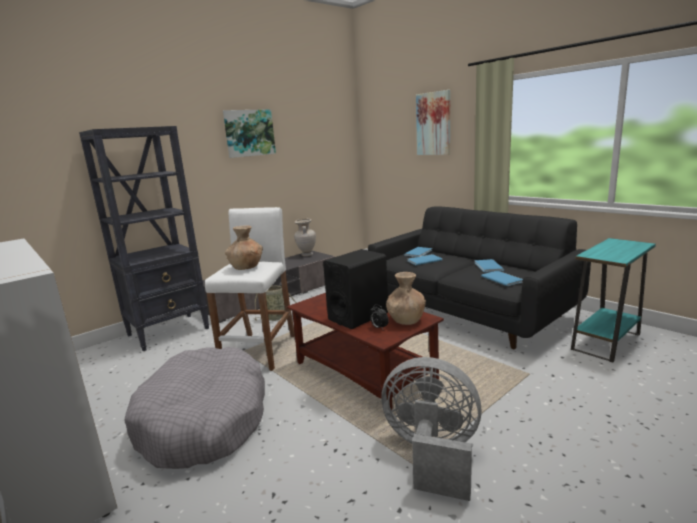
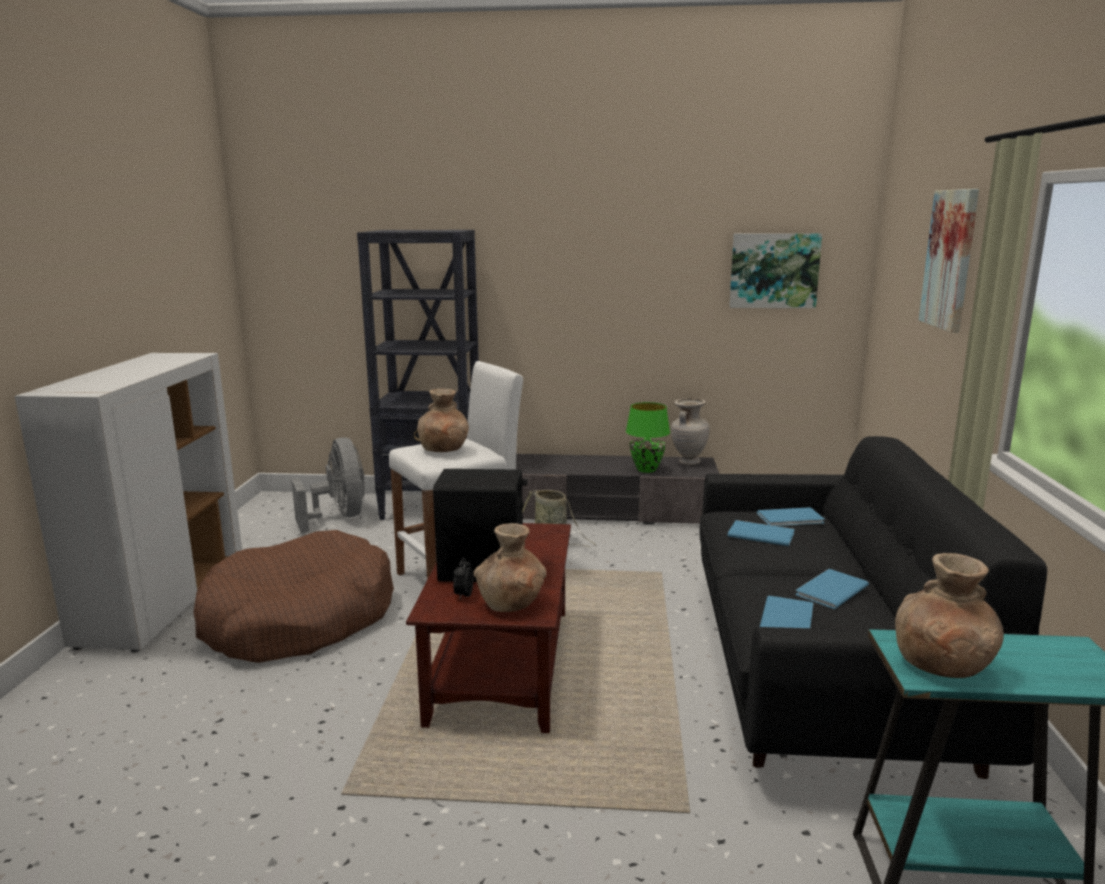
camera: 45 degrees right, 0 degrees up
(204, 420) = (298, 619): grey dog bed -> brown dog bed
(249, 133) = (621, 242): picture -> picture (774, 270)
(295, 263) = (646, 469): none -> green table lamp
(432, 455) = (375, 797): grey fan -> grey fan (339, 517)
(613, 255) = (942, 665): none -> brown vase

